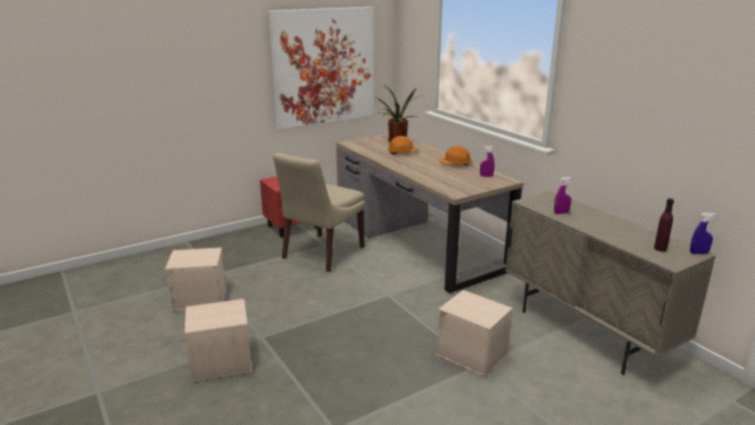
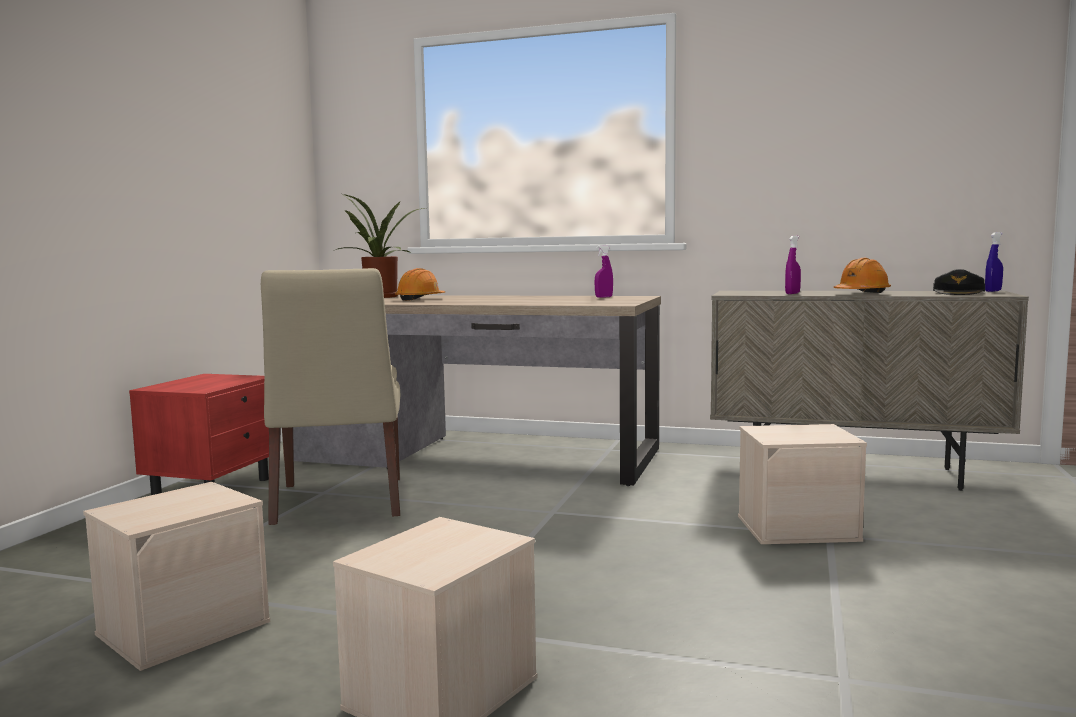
camera: 40 degrees left, 15 degrees down
(323, 66) = (221, 165): picture -> none
(456, 164) = (531, 297): orange hard hat -> orange hard hat (861, 293)
(660, 248) = (959, 293): purple bottle -> black cap

